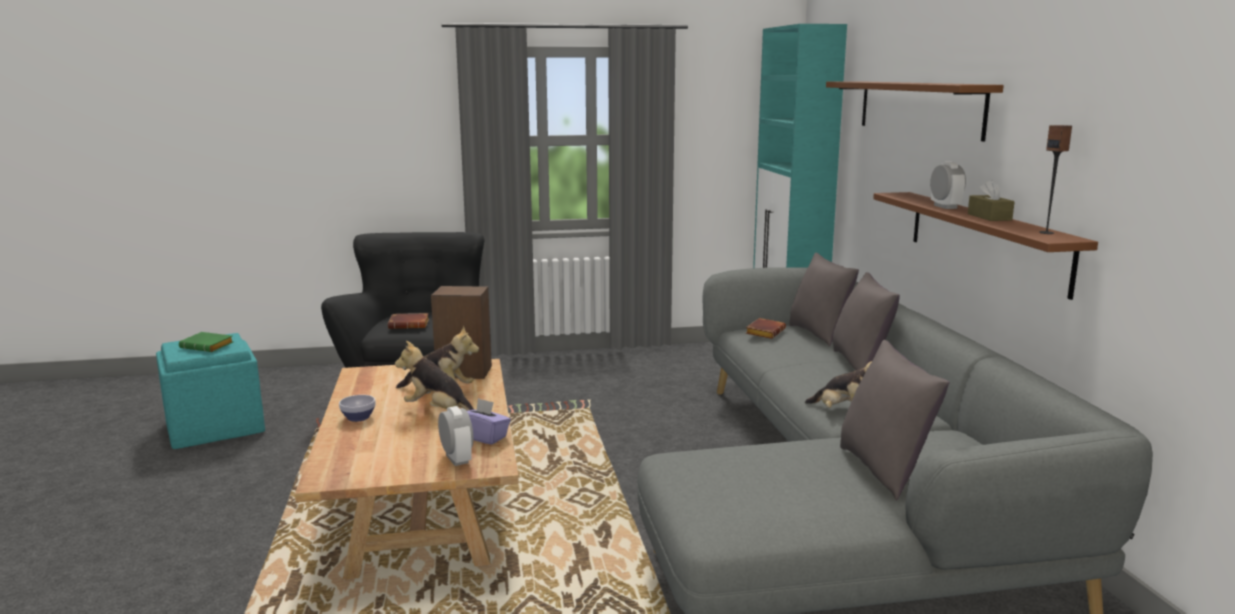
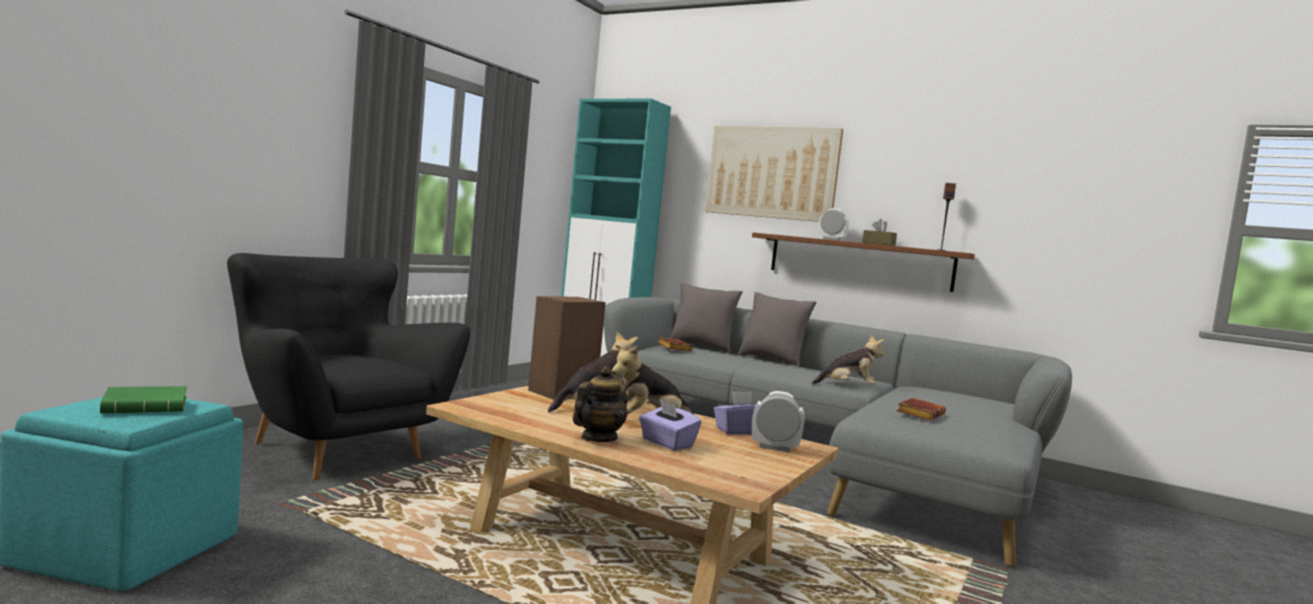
camera: 50 degrees left, 10 degrees down
(358, 417) = (598, 438): bowl -> teapot
(389, 433) = (667, 443): none -> purple tissue box
(410, 325) = (362, 364): brown book -> brown book (919, 413)
(884, 470) = (960, 404): grey pillow -> none
(918, 107) = (771, 172): brown shelf -> picture

